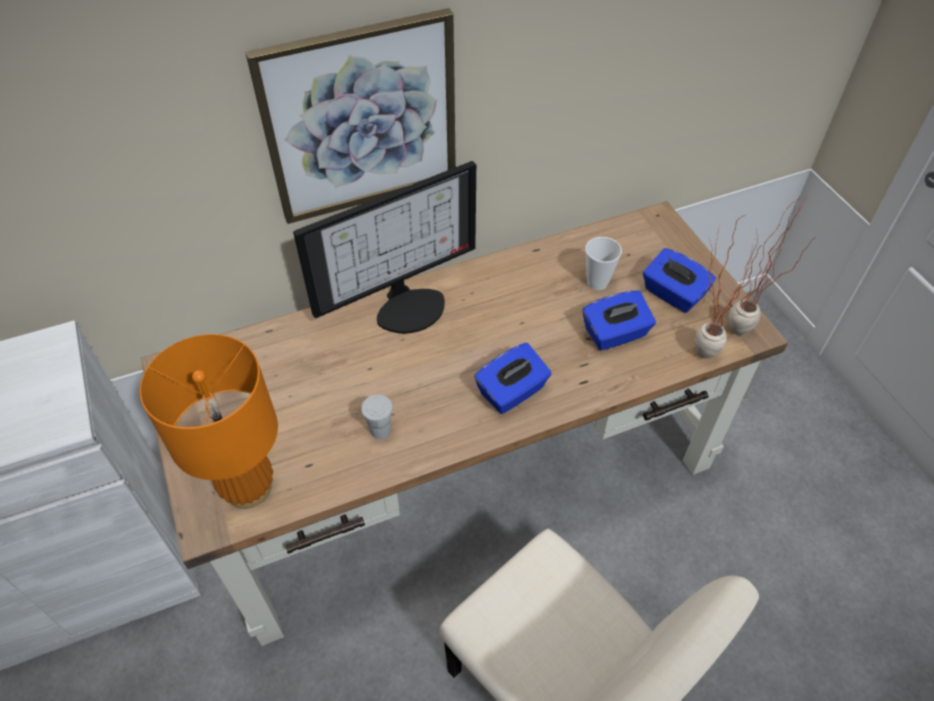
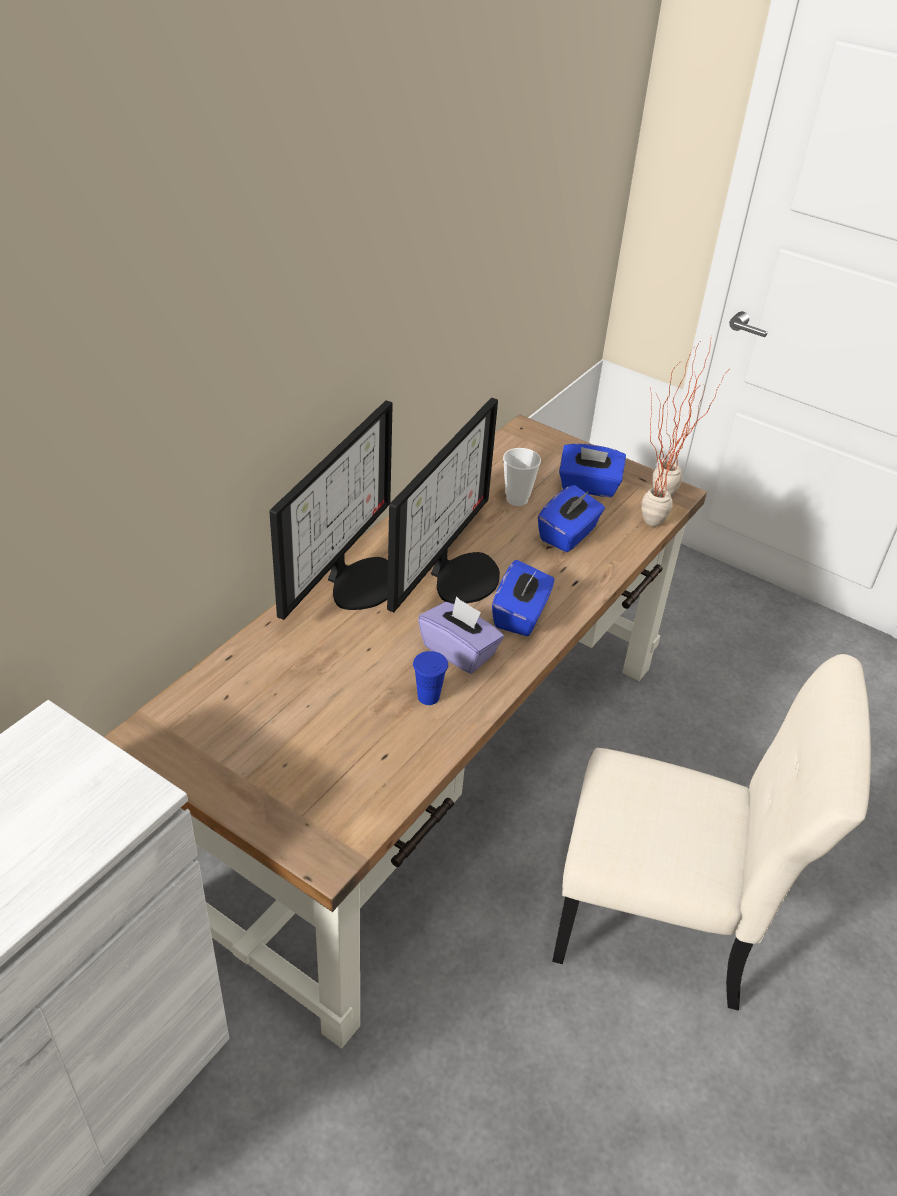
camera: 35 degrees left, 10 degrees down
(248, 487) = (340, 803): orange table lamp -> none
(361, 119) = (297, 373): picture -> none
(380, 431) = (428, 697): white cup -> blue cup
(436, 402) = (459, 651): none -> purple tissue box
(491, 333) = (459, 575): none -> monitor

